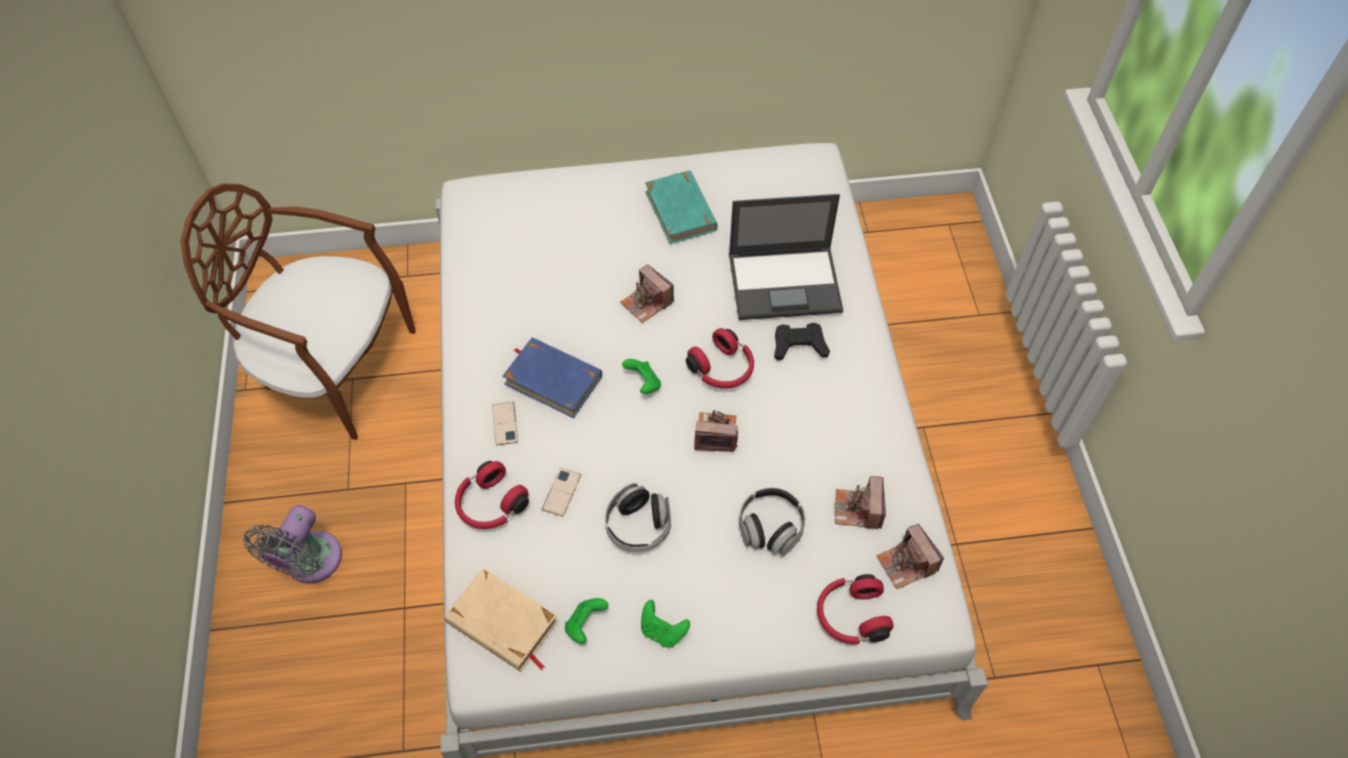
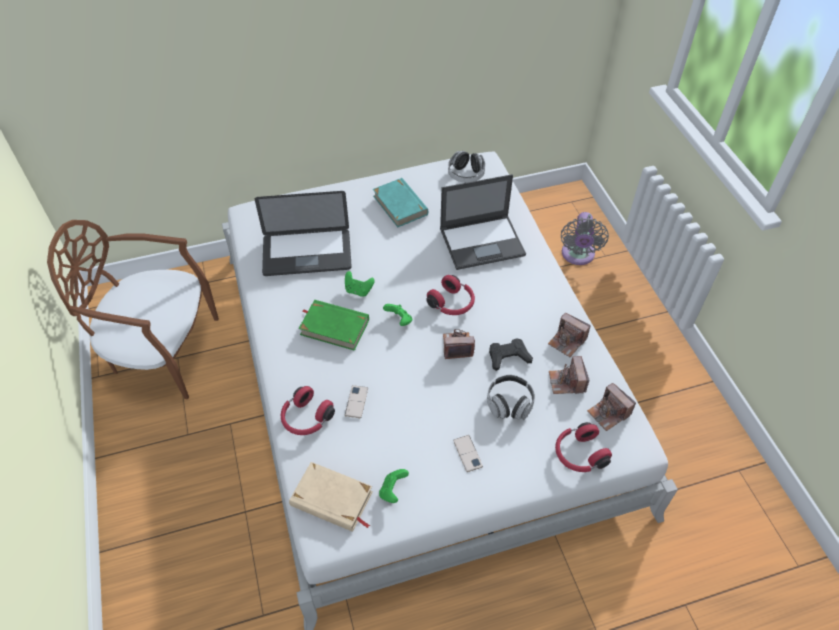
camera: 10 degrees left, 5 degrees down
(310, 563) = (168, 491): grey fan -> grey fan (577, 256)
(505, 423) = (305, 361): phone -> phone (467, 453)
(537, 266) = (307, 253): none -> laptop
(553, 380) = (334, 327): blue book -> green book
(638, 526) = (416, 416): headphones -> headphones (466, 175)
(647, 303) = (389, 267): camera -> camera (567, 341)
(662, 631) = (449, 486): green game controller -> green game controller (358, 290)
(799, 345) = (501, 281): black game controller -> black game controller (508, 356)

